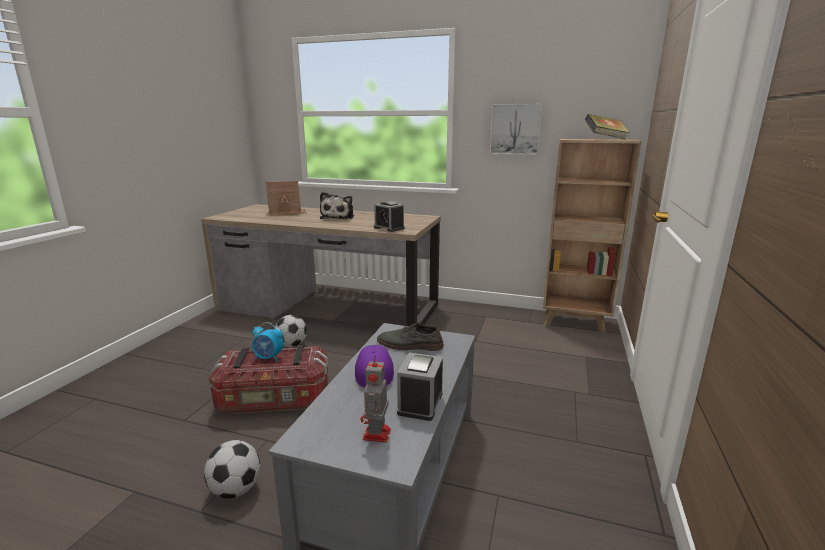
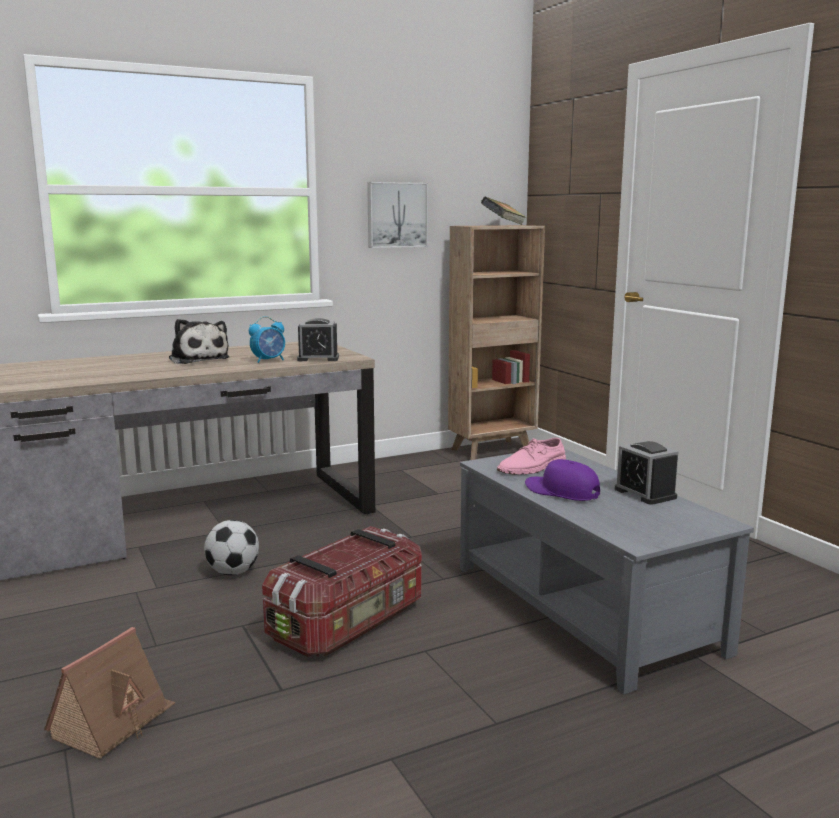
camera: 45 degrees left, 5 degrees down
(235, 489) = (489, 692): football -> none
(269, 358) = (340, 556): alarm clock -> alarm clock (269, 360)
(287, 212) = (84, 366): toy house -> toy house (113, 722)
(376, 435) = (671, 518): toy robot -> none
(409, 345) = (532, 467): grey shoe -> pink shoe

